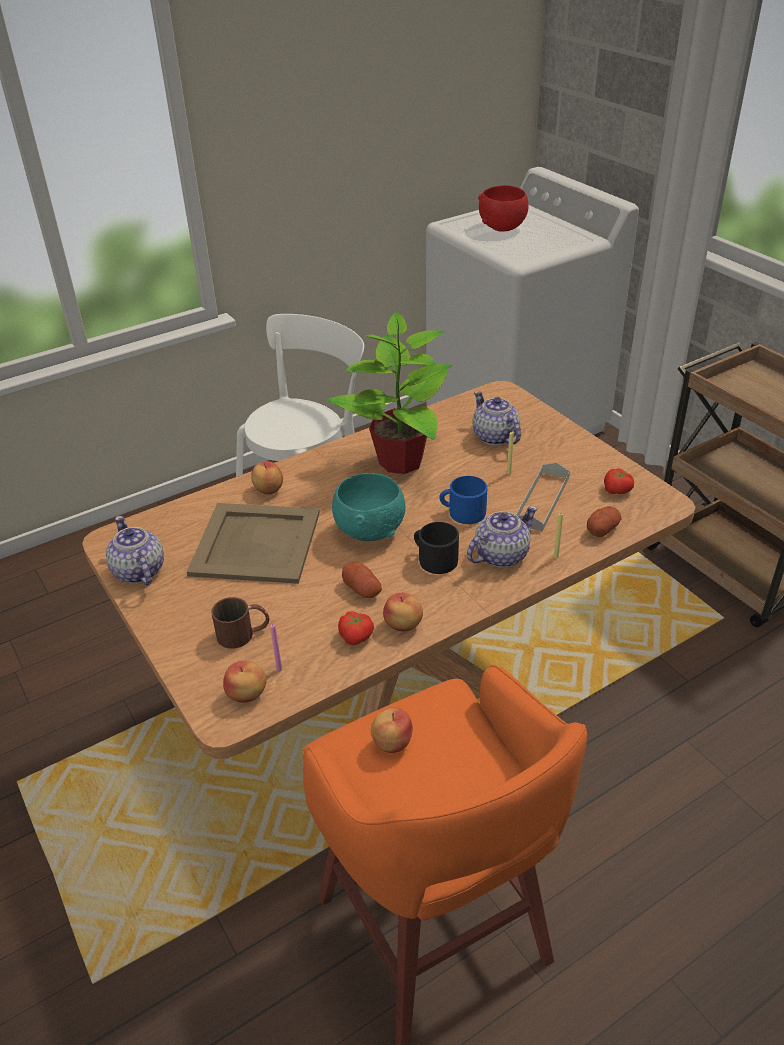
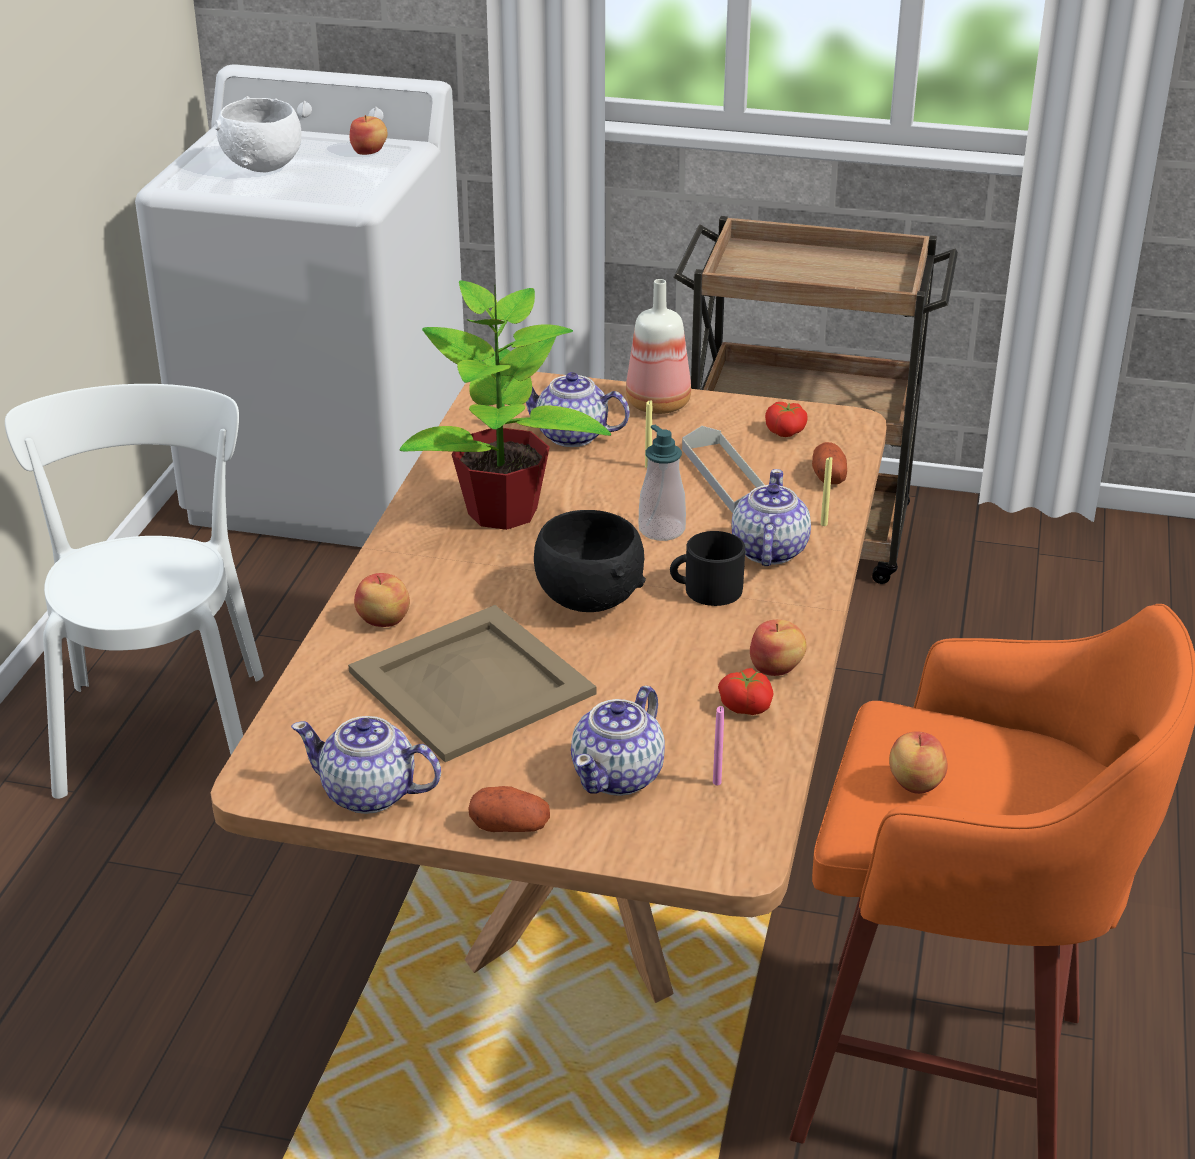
camera: 45 degrees left, 5 degrees down
(244, 633) = (619, 775): brown mug -> teapot
(247, 694) = (724, 826): apple -> apple (369, 151)
(362, 589) = (677, 660): potato -> potato (510, 826)
(370, 530) = (588, 598): turquoise bowl -> black bowl
(462, 512) = (661, 530): blue mug -> soap dispenser
(503, 227) = (264, 166): red bowl -> white bowl
(568, 440) = (660, 404): none -> bottle

